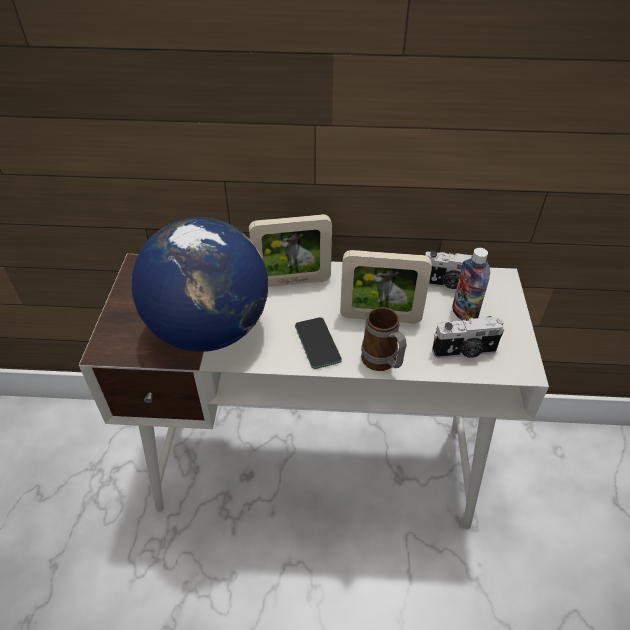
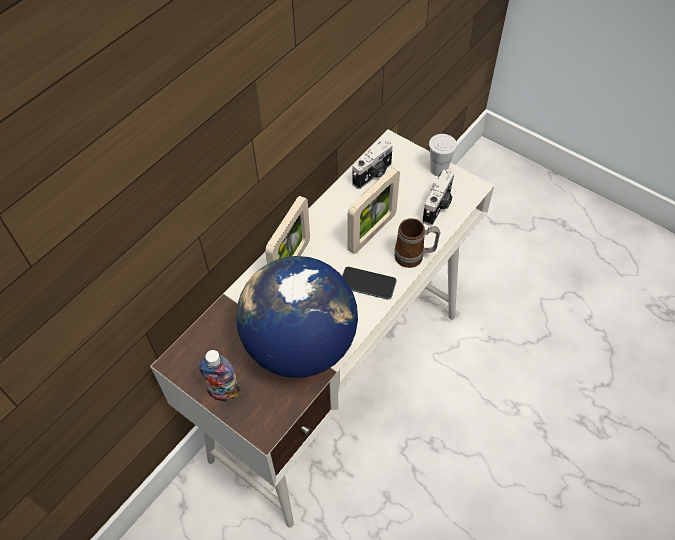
camera: 55 degrees left, 10 degrees up
(464, 313) = (405, 185): bottle -> bottle (224, 392)
(513, 329) = (438, 170): none -> white cup

